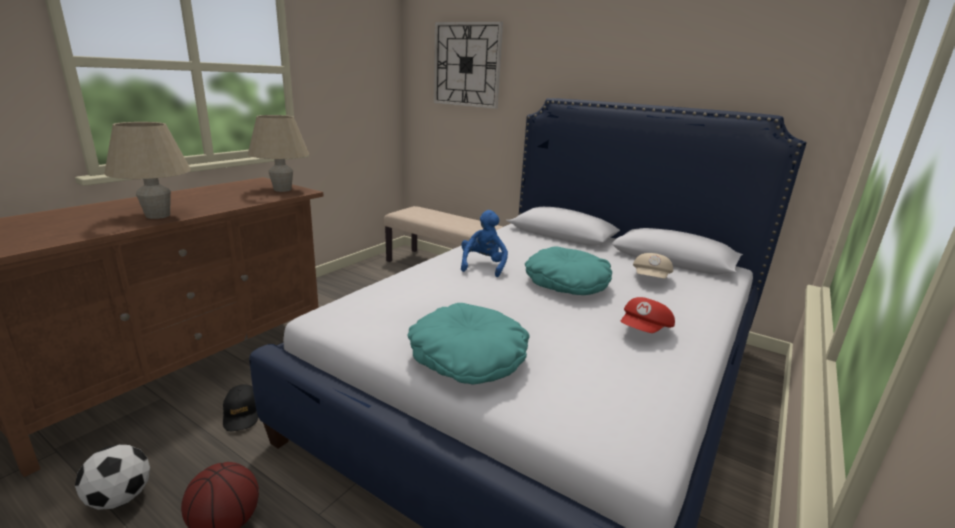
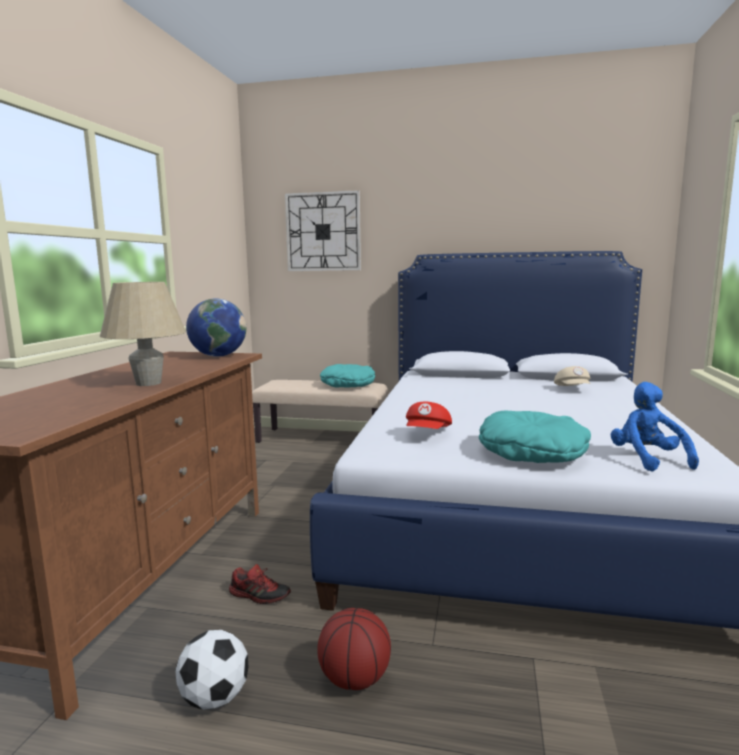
camera: 20 degrees left, 10 degrees down
(242, 414) = (260, 595): black cap -> shoe
(282, 189) = (218, 356): beige table lamp -> globe
(483, 266) = (438, 401): blue plush toy -> blue plush toy (647, 459)
(568, 283) = (521, 401): turquoise pillow -> turquoise pillow (348, 384)
(645, 331) = (619, 416): red cap -> red cap (428, 433)

